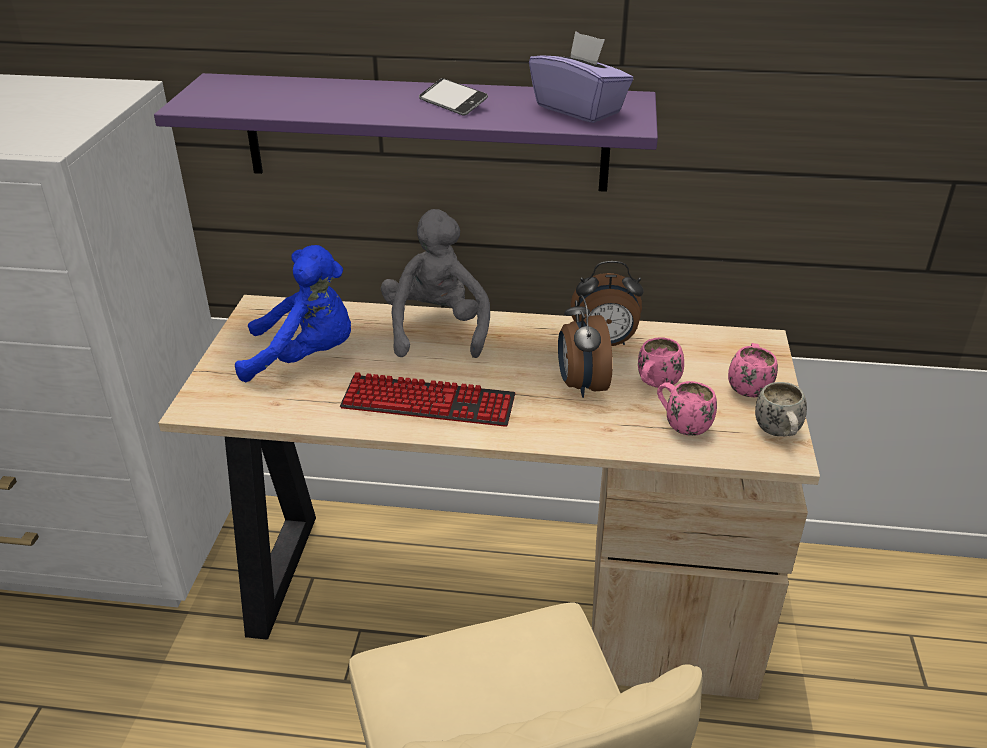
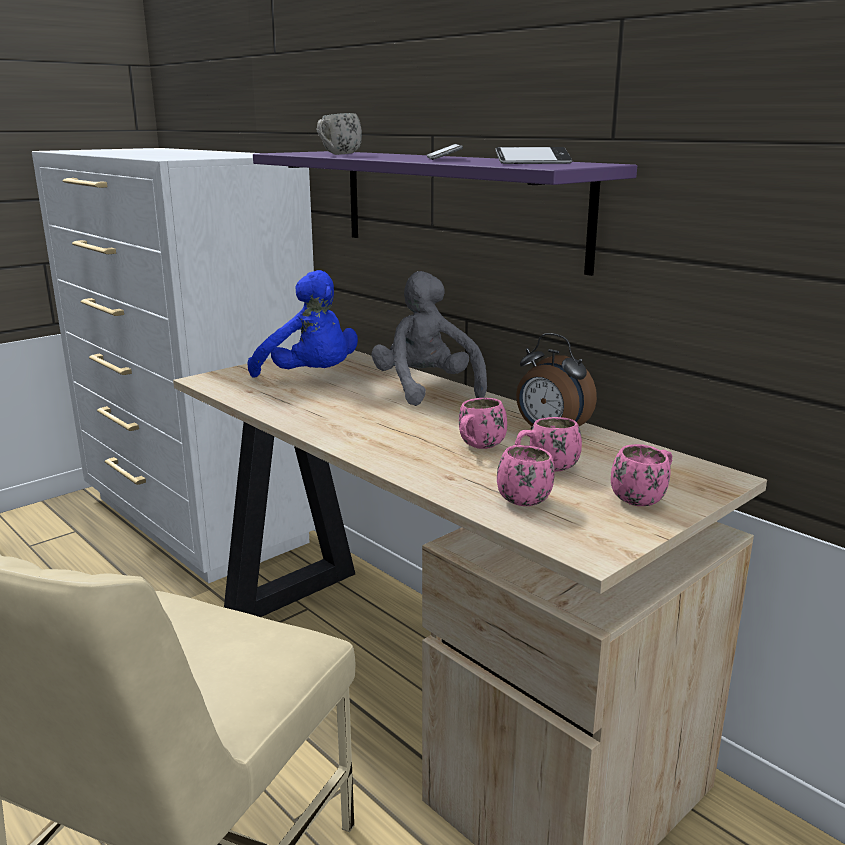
camera: 40 degrees right, 15 degrees down
(428, 403) = (342, 420): keyboard -> none
(436, 329) = (426, 389): grey plush toy -> grey plush toy turned 60 degrees counterclockwise
(579, 109) = (532, 163): purple tissue box -> phone
(581, 385) = (478, 448): alarm clock -> pink mug
(779, 434) = (612, 537): white mug -> white mug (337, 155)

